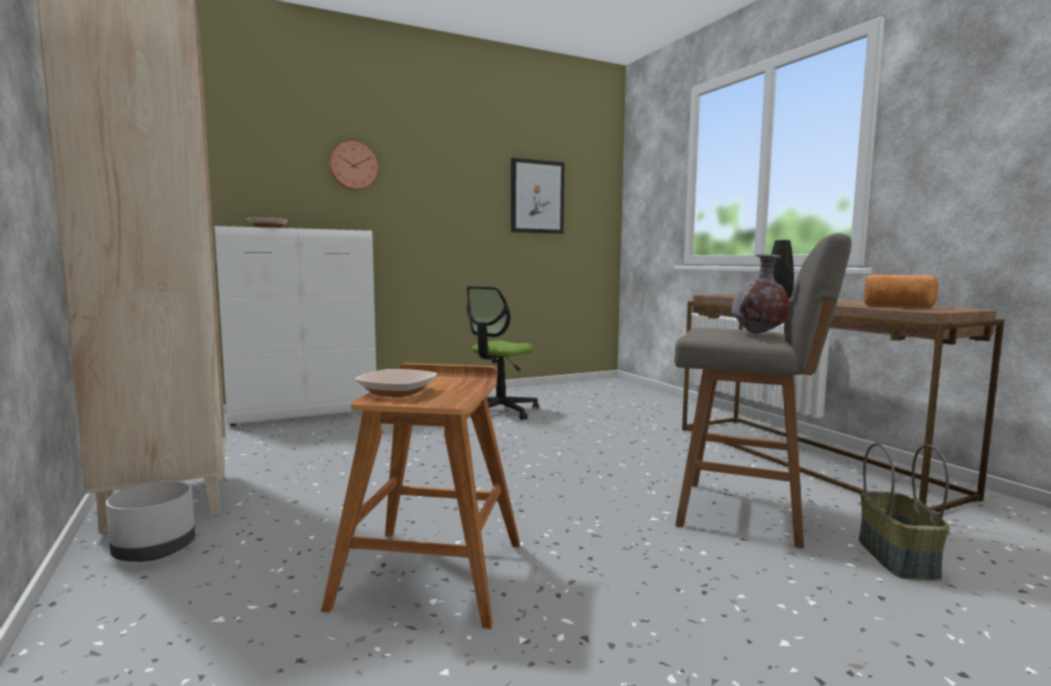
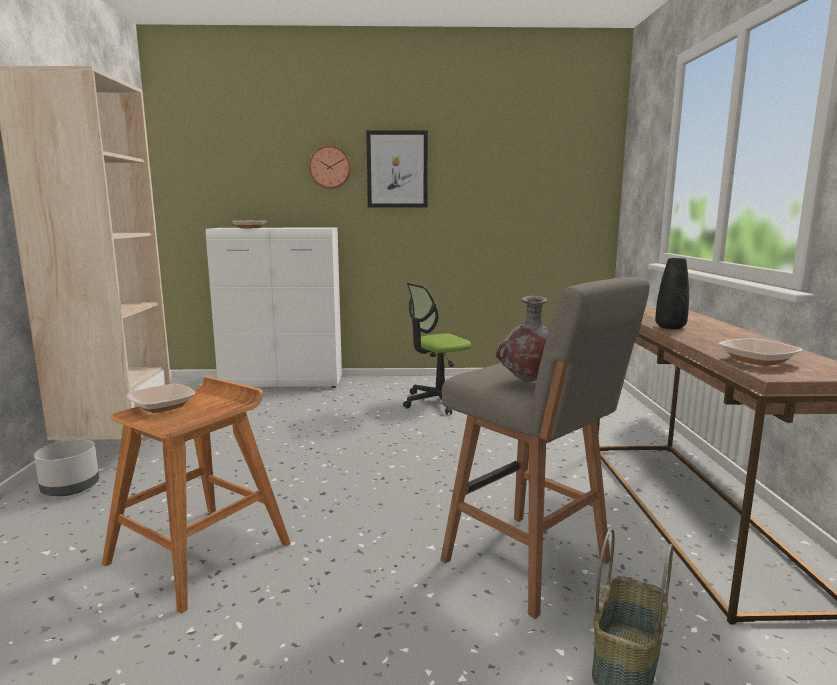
camera: 25 degrees right, 5 degrees up
(537, 197) = (515, 185): picture -> picture (397, 169)
(897, 307) = (757, 360): bread -> bowl

